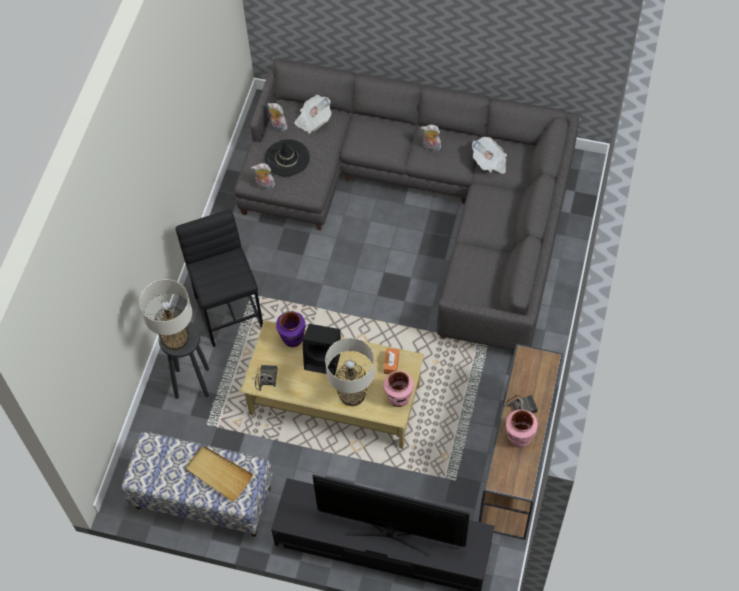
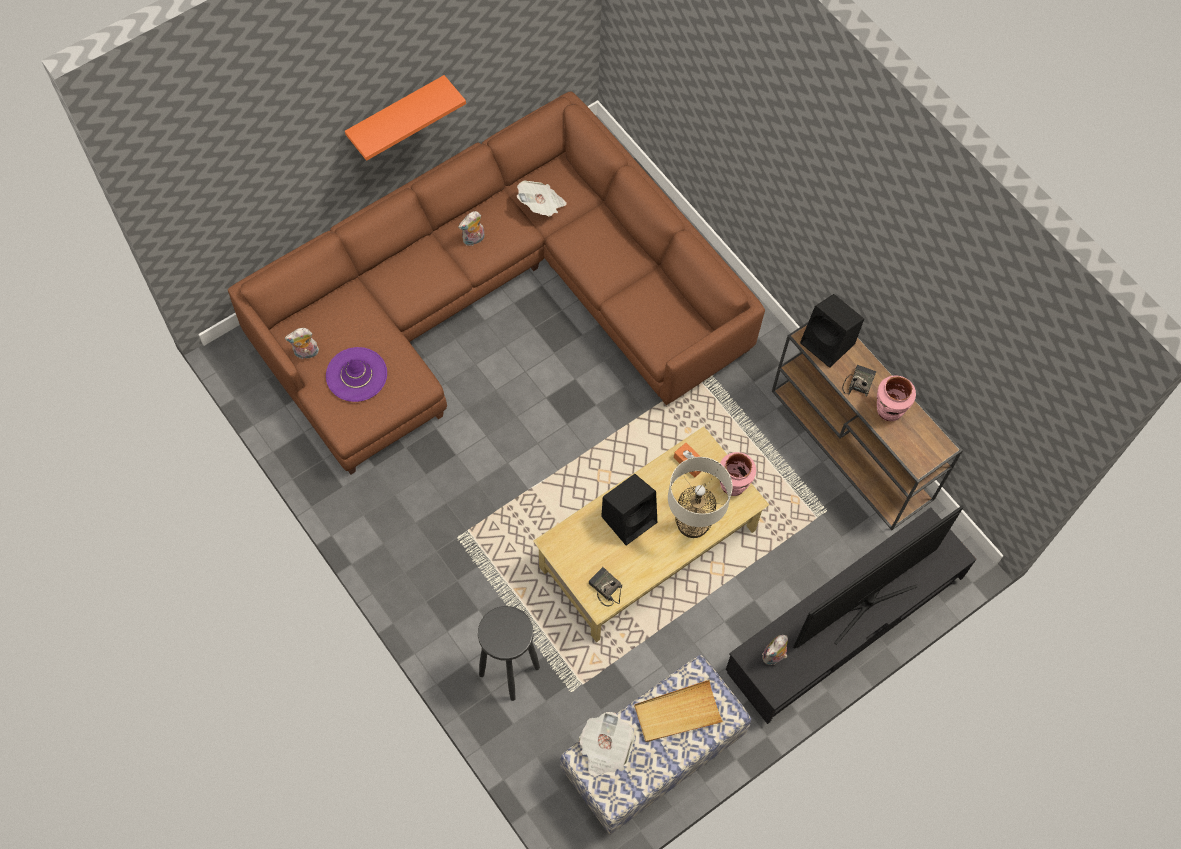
camera: 55 degrees left, 5 degrees up
(175, 339) = (504, 636): table lamp -> none
(229, 312) = (458, 574): black stool -> none
(264, 185) = (367, 421): plush toy -> plush toy (774, 657)
(287, 158) = (356, 375): black hat -> purple hat
(293, 339) = (581, 530): purple vase -> none
(313, 120) = (334, 316): newspaper -> newspaper (605, 749)
(422, 199) = (496, 300): grey sofa -> brown sofa
(434, 29) = (396, 114): none -> orange shelf
(533, 370) = (829, 344): none -> black speaker

